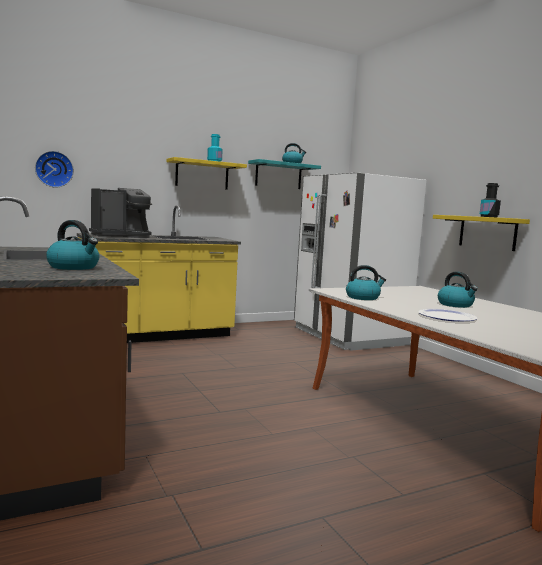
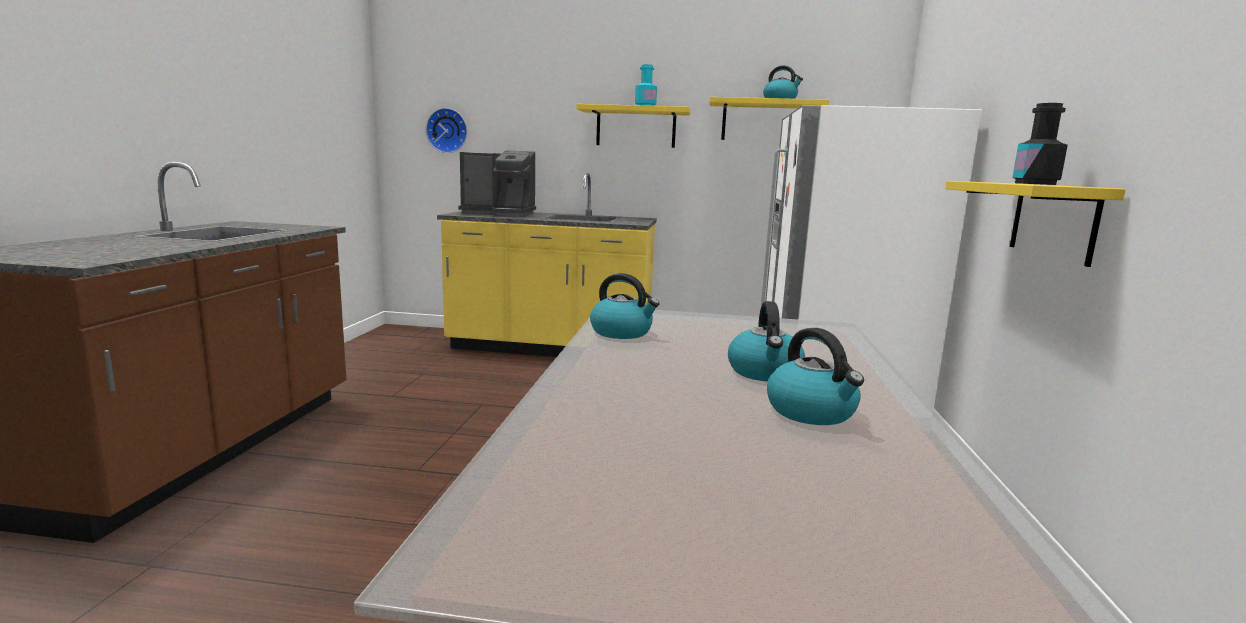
camera: 35 degrees right, 5 degrees up
(74, 267) = (129, 249): kettle -> kettle (812, 412)
(278, 175) = (763, 121): turquoise shelf -> yellow shelf
(447, 317) = (628, 395): plate -> none

